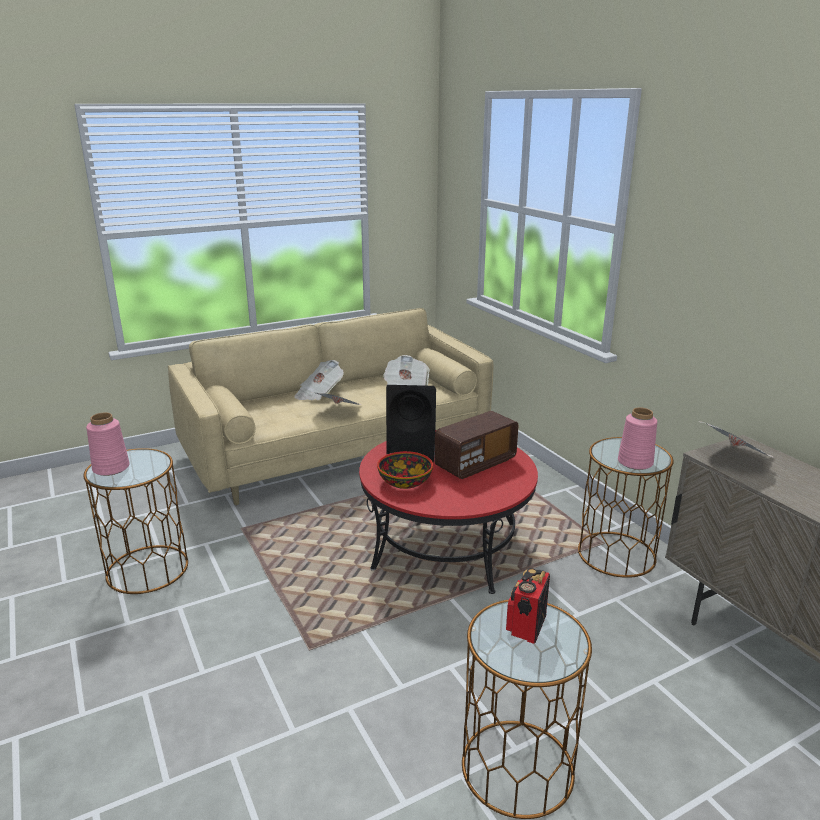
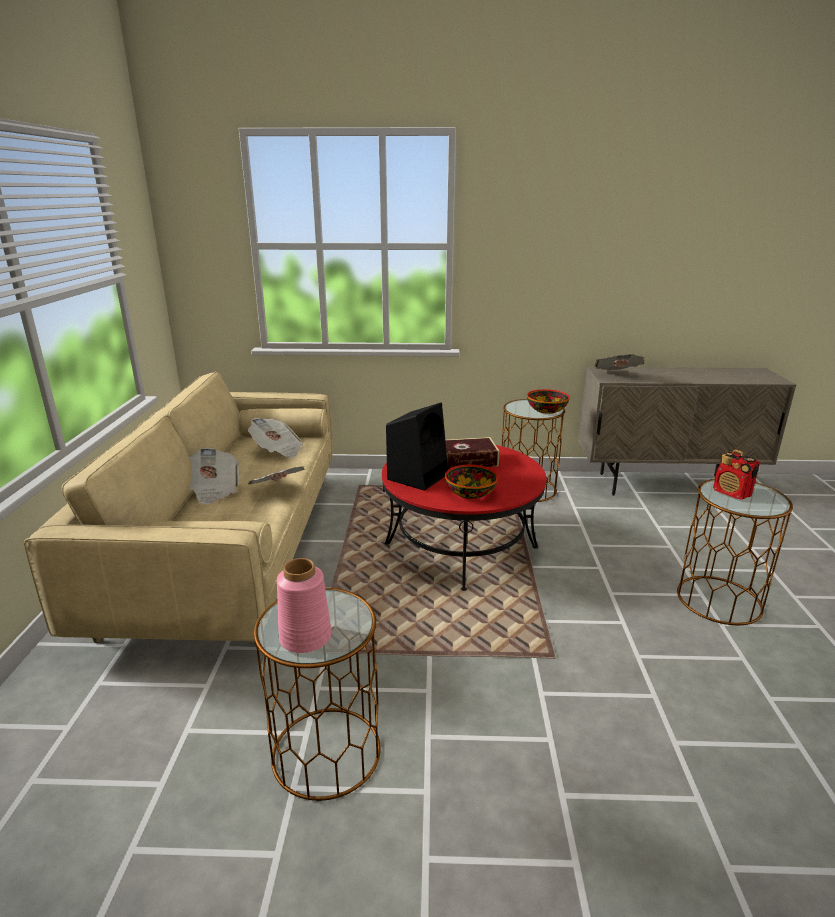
camera: 60 degrees left, 0 degrees up
(475, 463) = (468, 460): radio -> book
(634, 463) = (547, 410): pink vase -> bowl

